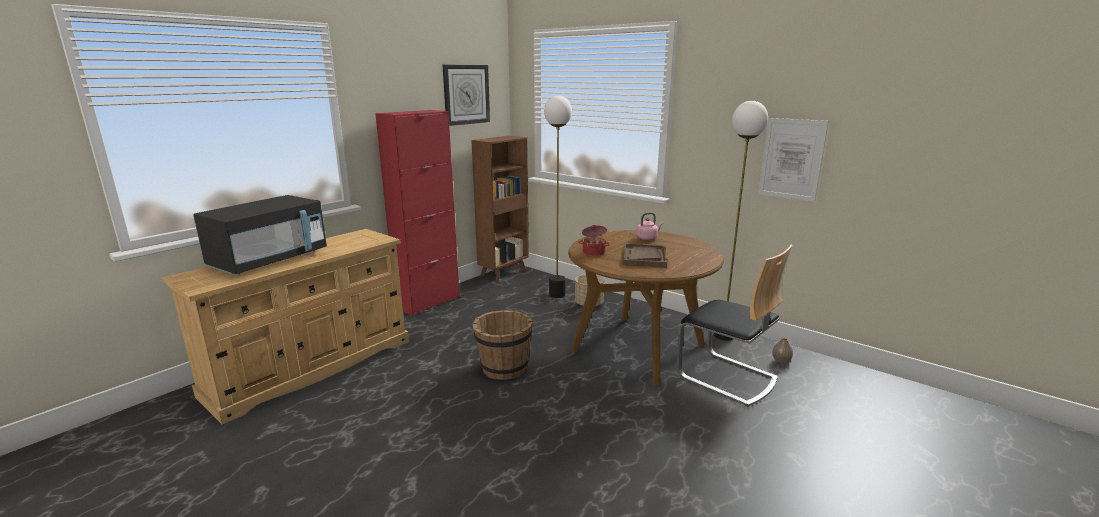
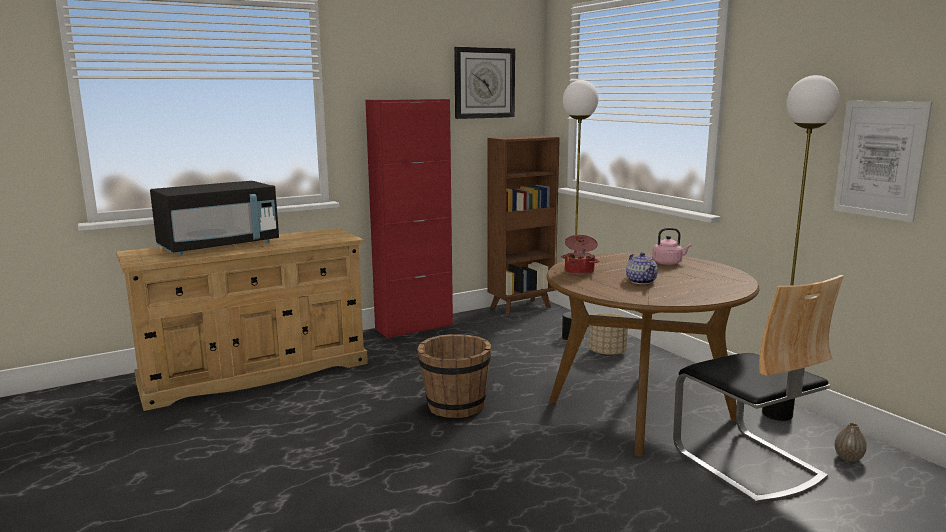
camera: 20 degrees right, 5 degrees down
(644, 257) = (641, 281): brown tray -> teapot

